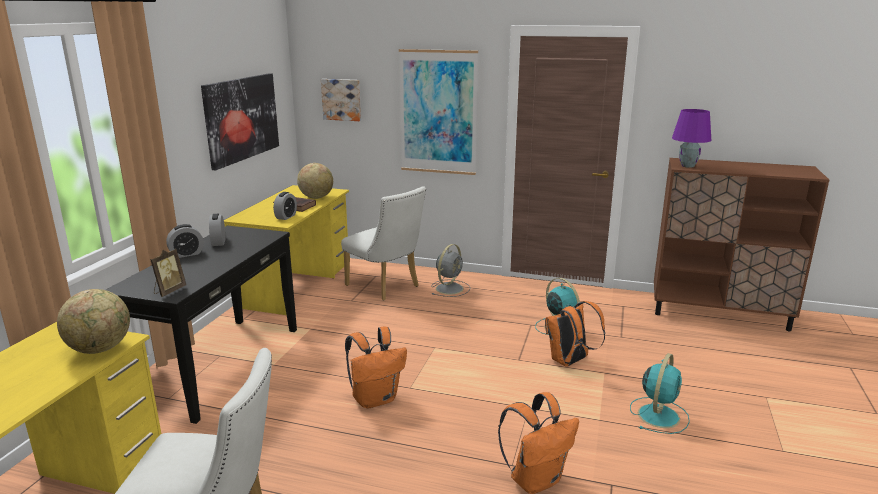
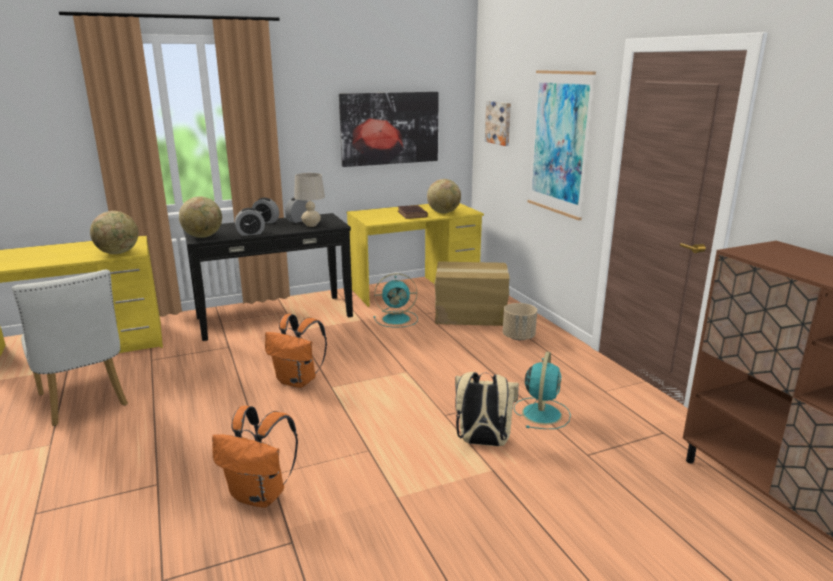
camera: 50 degrees right, 0 degrees up
(169, 291) = (203, 236): picture frame -> globe
(248, 242) = (311, 225): none -> beige table lamp
(286, 217) = (386, 219): alarm clock -> alarm clock (250, 233)
(386, 287) = (470, 315): white chair -> cardboard box
(450, 288) = (518, 337): grey fan -> beige planter
(569, 362) = (482, 442): orange backpack -> beige backpack
(659, 415) = (455, 534): turquoise fan -> turquoise fan (397, 319)
(687, 166) = (758, 252): purple table lamp -> none

